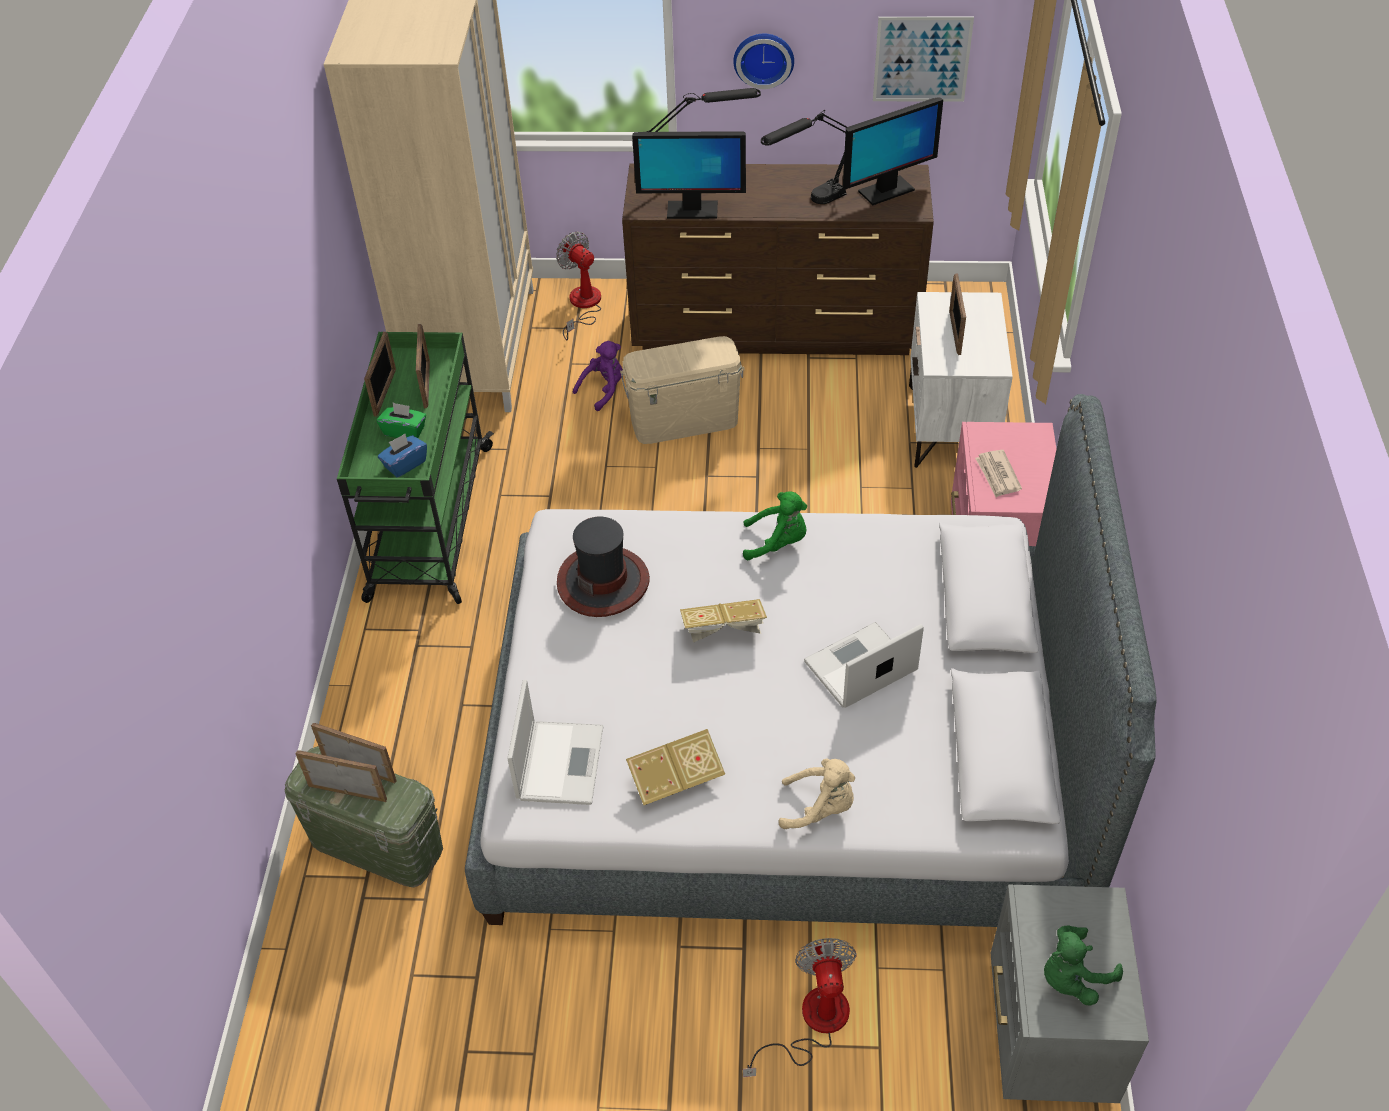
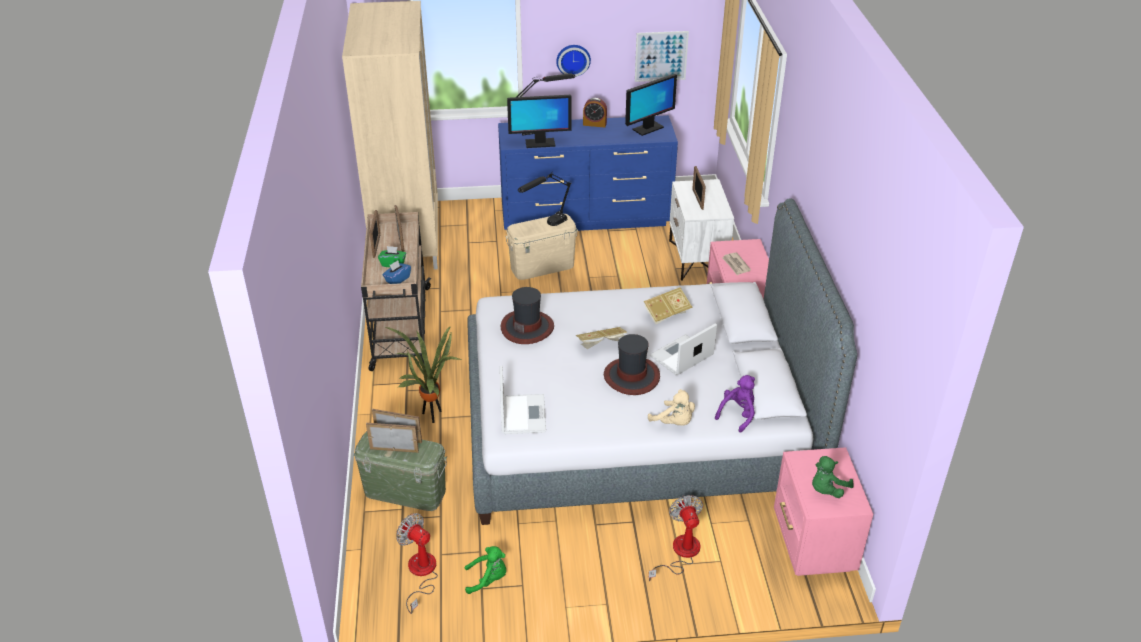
camera: 10 degrees left, 10 degrees down
(430, 524) = (400, 329): green cart -> beige cart
(448, 697) = (431, 415): none -> potted plant
(582, 306) = (469, 213): fan -> fan (421, 573)
(604, 390) = (491, 254): purple plush toy -> purple plush toy (737, 415)
(675, 779) = (590, 416): book -> book (666, 314)
(764, 702) = (631, 376): none -> hat
(777, 330) = (586, 218): brown dresser -> blue dresser
(777, 543) = (622, 302): green plush toy -> green plush toy (488, 579)
(794, 175) = (594, 124): none -> alarm clock
(808, 203) = (605, 136): black table lamp -> black table lamp (546, 226)
(820, 808) = (674, 422): beige plush toy -> beige plush toy turned 45 degrees clockwise
(1047, 1035) = (812, 545): grey nightstand -> pink nightstand

